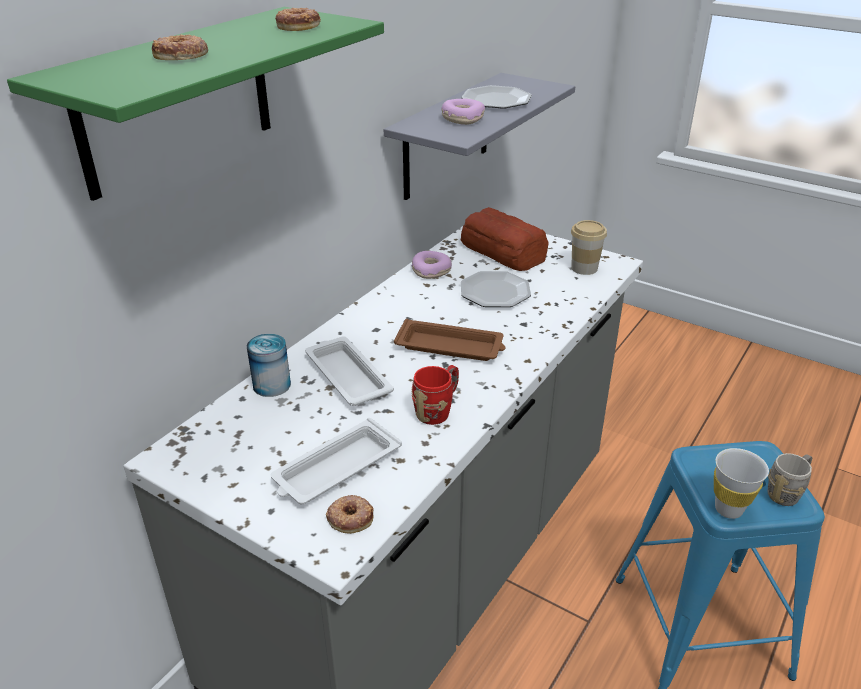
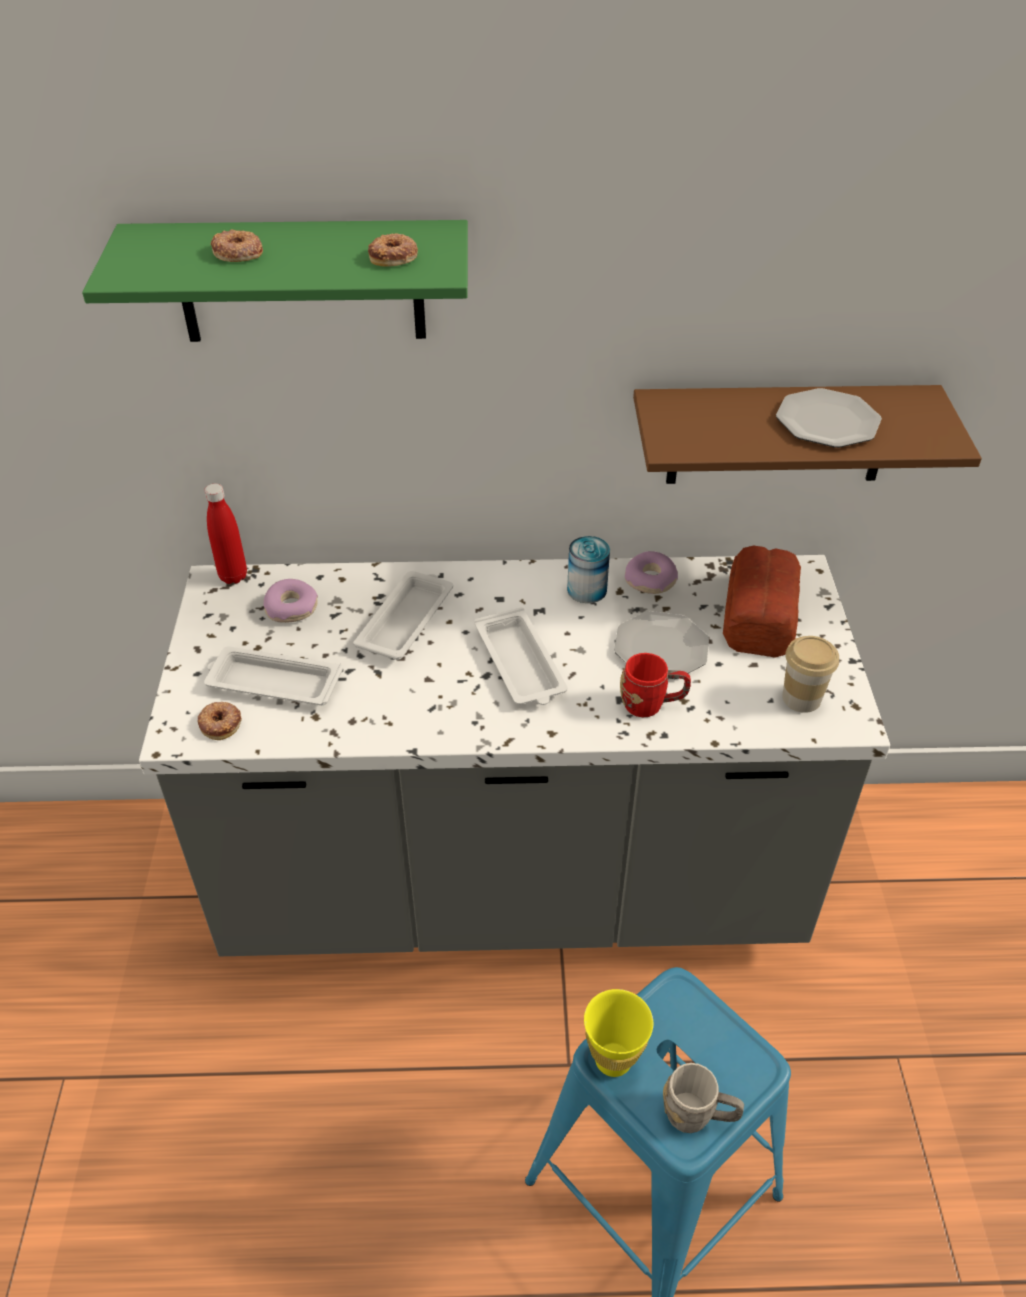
camera: 55 degrees right, 10 degrees up
(175, 444) = (233, 576): none -> red bottle
(272, 385) = (352, 582): can -> can (587, 590)
(437, 410) = (407, 705): red mug -> red mug (652, 704)
(447, 136) = (778, 434): grey shelf -> brown shelf
(451, 347) = (520, 665): brown tray -> white tray
(462, 119) = (731, 424): donut -> donut (292, 608)
(728, 509) = (613, 1060): white cup -> yellow cup

